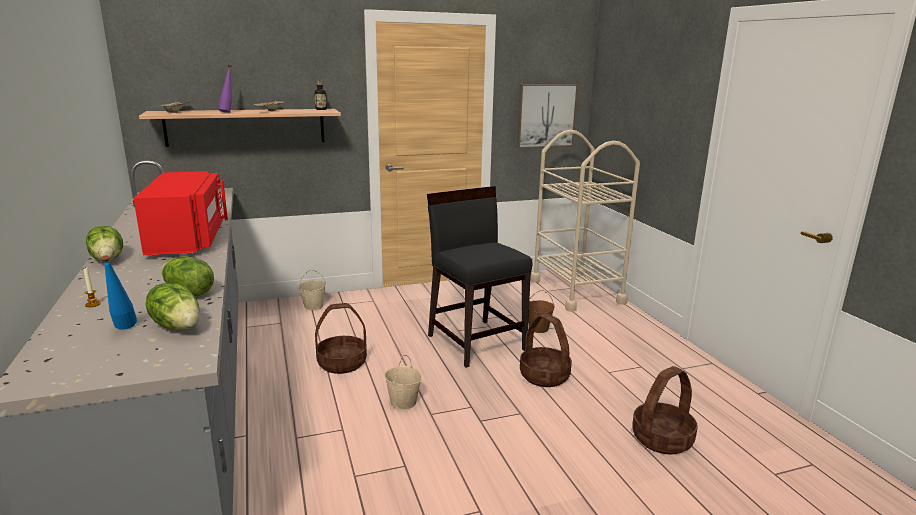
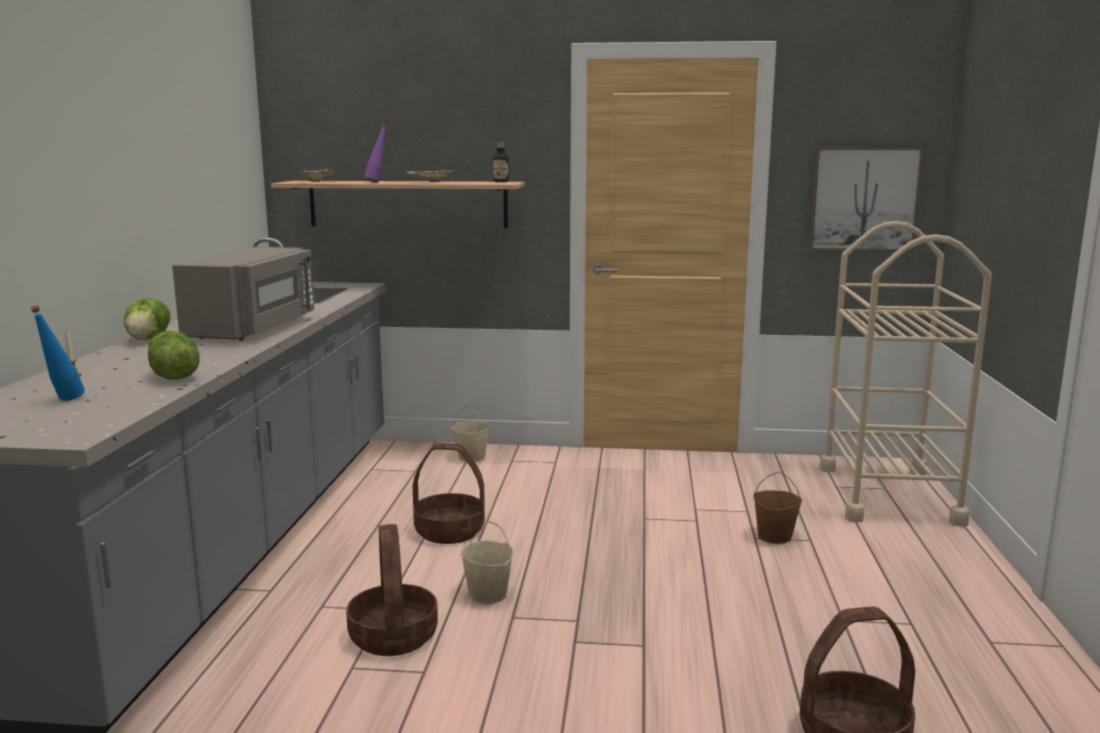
camera: 25 degrees right, 5 degrees down
(178, 326) = (116, 404): lettuce -> none
(188, 239) = (254, 329): red microwave -> grey microwave
(476, 342) = (658, 538): black chair -> none
(545, 376) = (727, 604): basket -> basket (394, 636)

